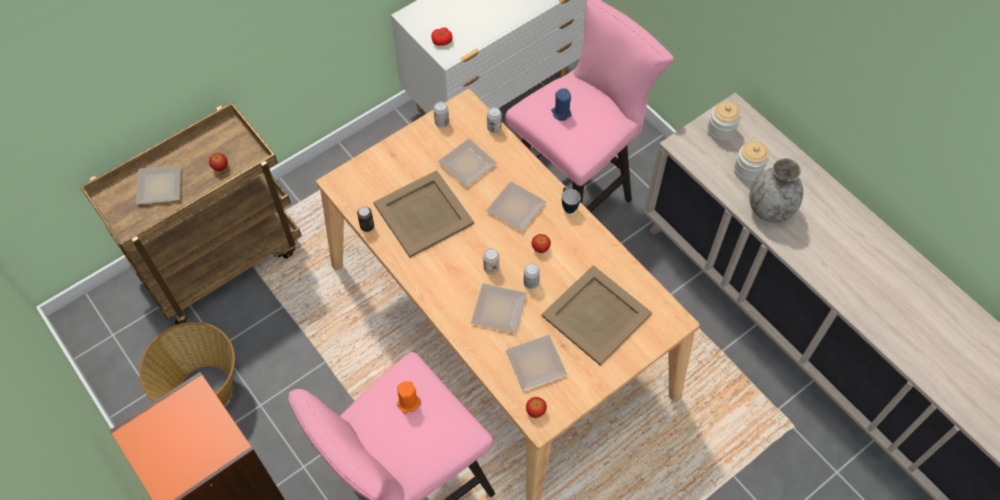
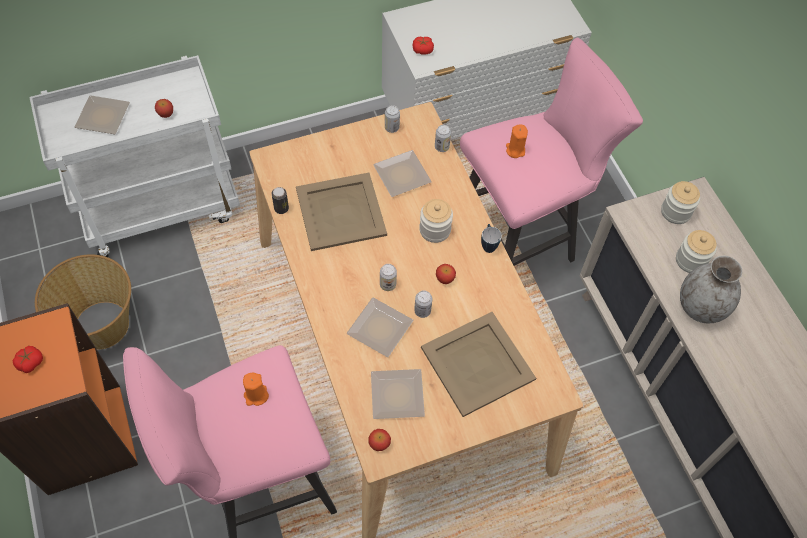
camera: 15 degrees right, 0 degrees up
(187, 436) = (30, 362): none -> tomato
(222, 260) = (162, 207): brown cart -> white cart
(515, 206) = (435, 230): plate -> jar
(561, 113) = (515, 150): blue candle -> orange candle

